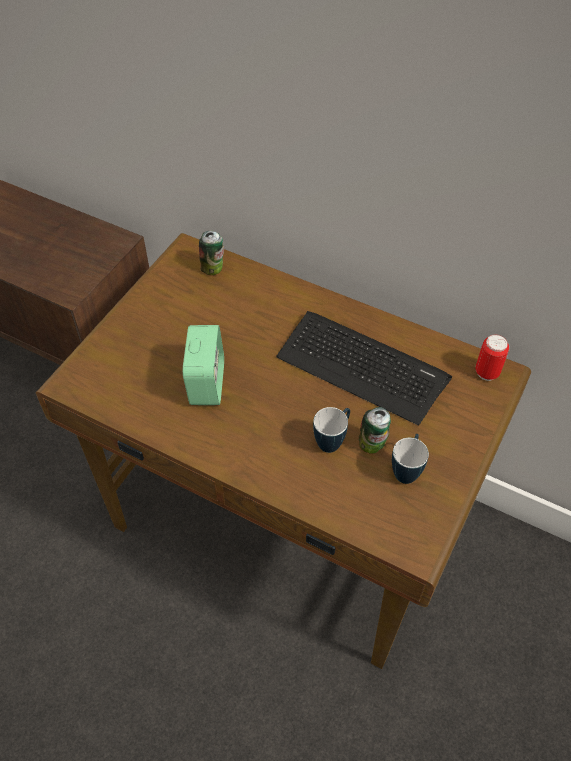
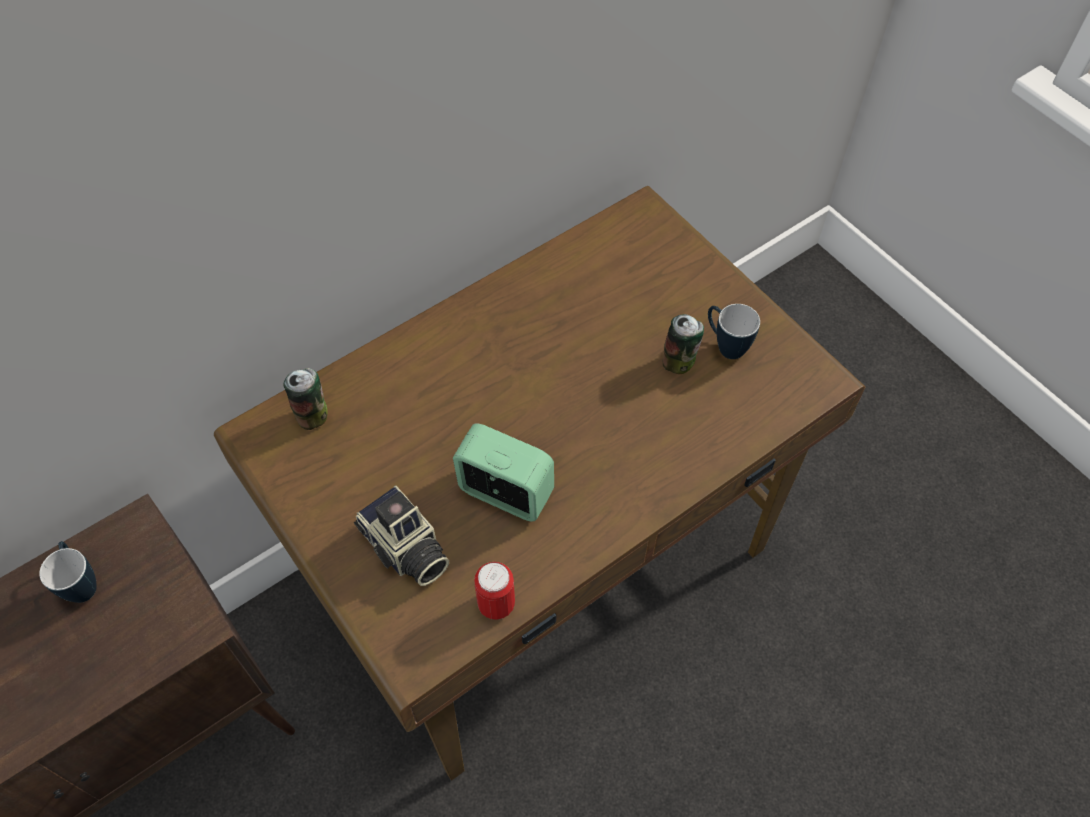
camera: 65 degrees left, 5 degrees up
(141, 349) = (405, 550): none -> camera
(333, 440) = (656, 396): mug -> mug (82, 583)
(362, 367) = (568, 325): keyboard -> none
(487, 372) = (636, 221): can -> can (496, 604)

